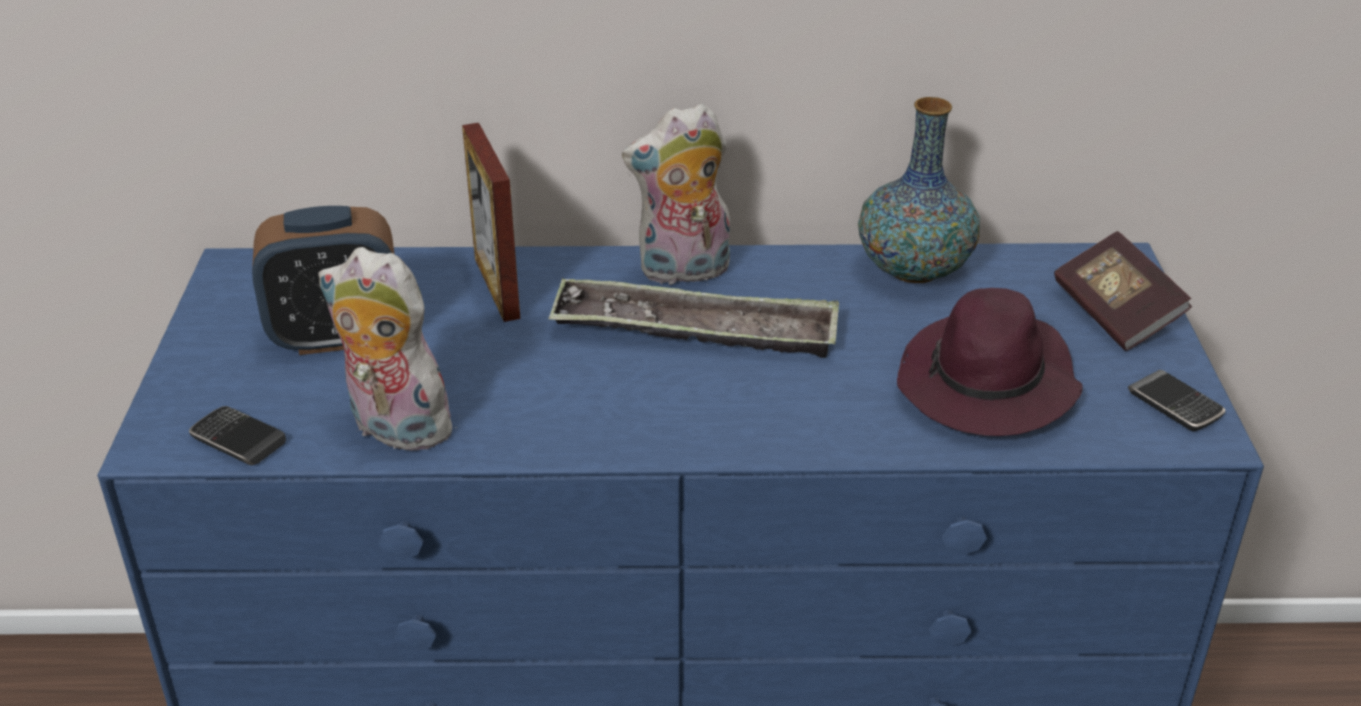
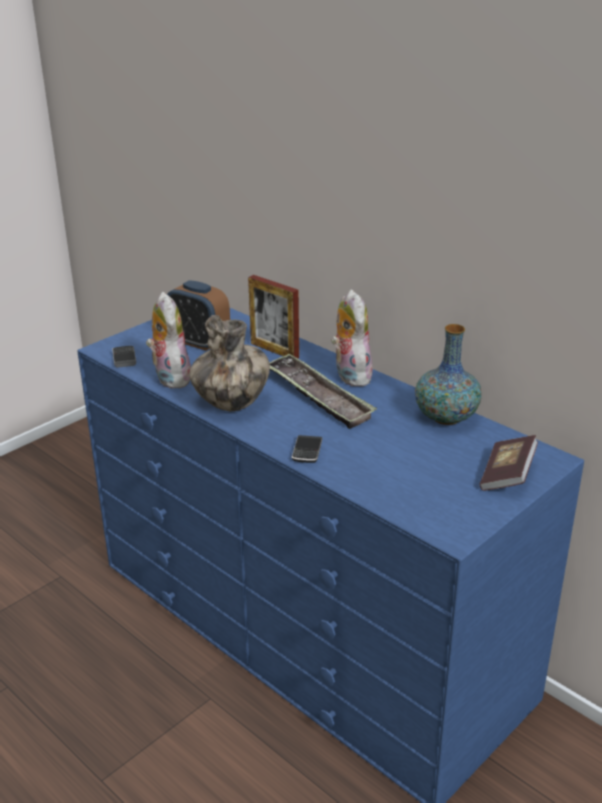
camera: 45 degrees right, 5 degrees down
(497, 288) = (274, 350): picture frame -> picture frame turned 75 degrees counterclockwise
(583, 415) = (232, 403): none -> vase
(683, 272) = (349, 375): plush toy -> plush toy turned 45 degrees clockwise
(987, 385) = (395, 470): purple hat -> none
(1174, 405) = (463, 519): phone -> phone (307, 451)

